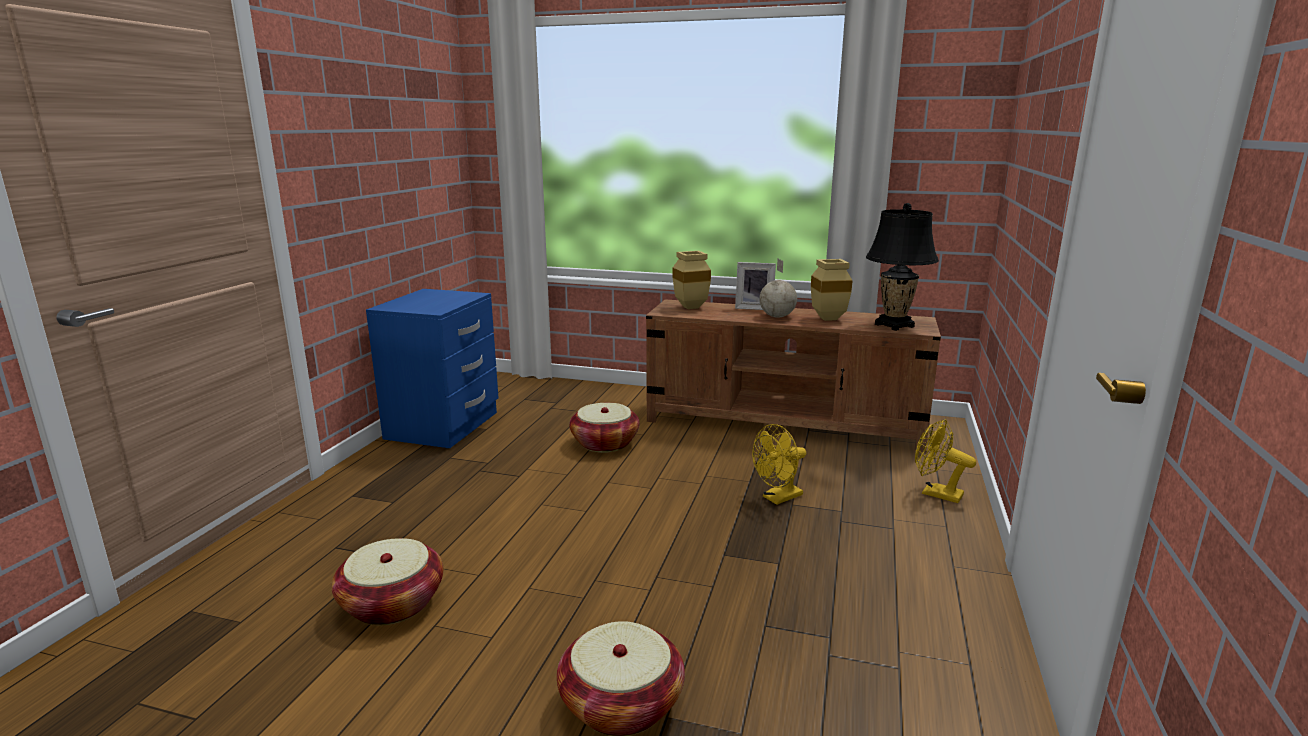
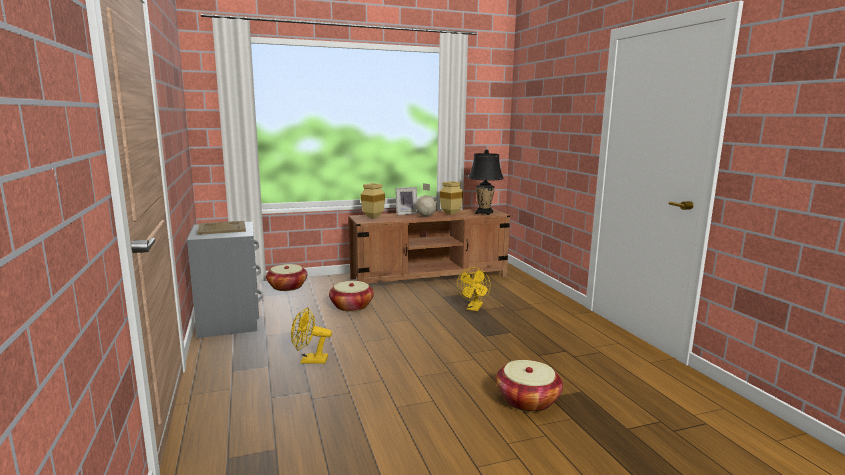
camera: 35 degrees left, 5 degrees down
(392, 603) = (357, 407): basket -> basket (287, 287)
(435, 298) = (221, 228): none -> beige tray
(444, 426) = (230, 321): blue nightstand -> grey nightstand
(935, 493) = (531, 290): yellow fan -> yellow fan (309, 360)

